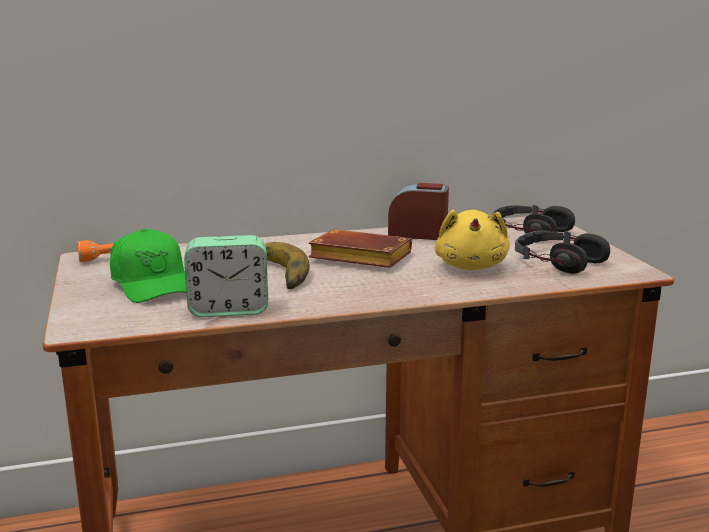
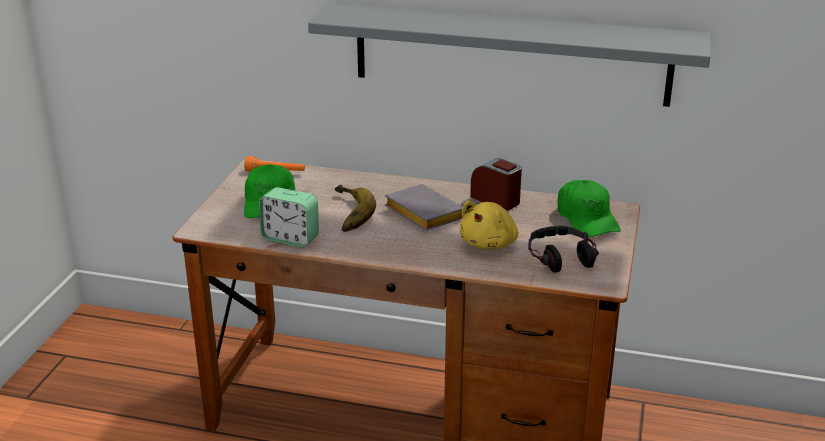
camera: 30 degrees right, 10 degrees up
(357, 258) = (421, 213): brown book -> grey book
(407, 57) = (511, 54): none -> grey shelf
(529, 231) = (587, 219): headphones -> green cap

